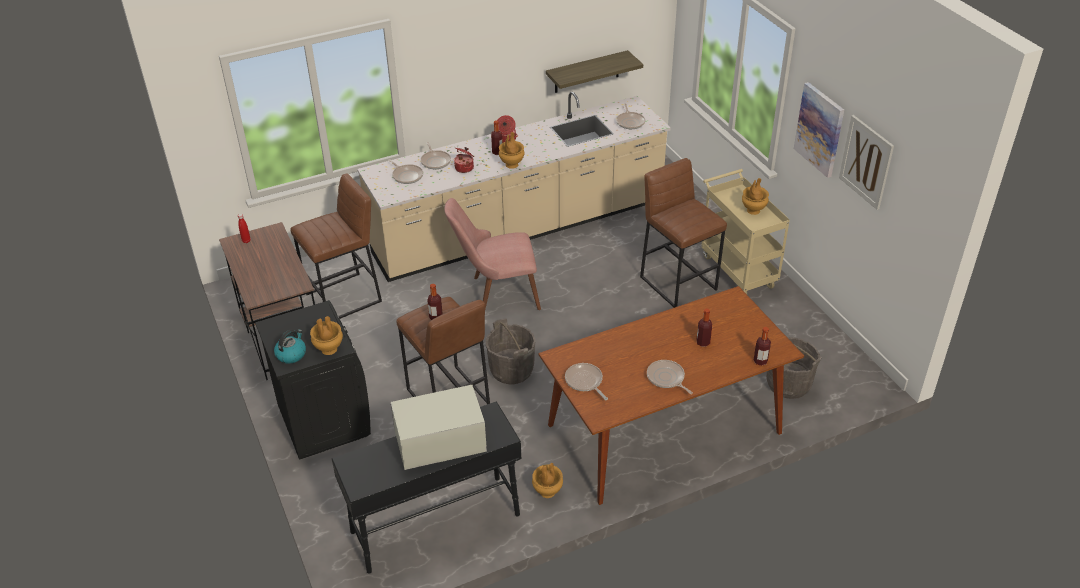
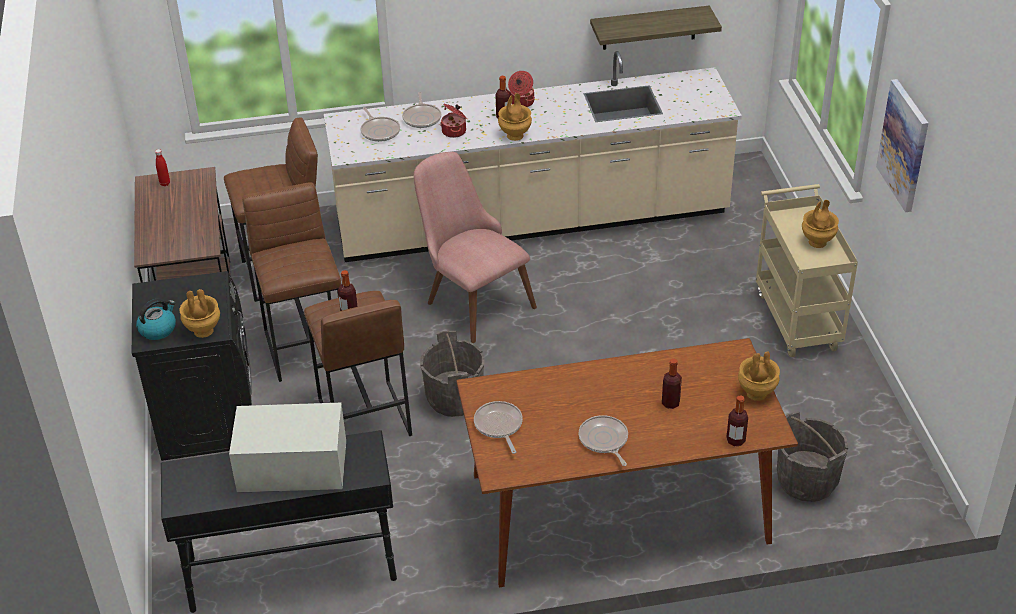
camera: 15 degrees right, 0 degrees up
(496, 294) = (471, 299): pink chair -> pink chair turned 45 degrees clockwise
(547, 492) = (441, 558): brown vase -> brown vase (756, 393)
(630, 122) = (691, 101): frying pan -> none
(677, 282) = (711, 322): brown stool -> brown stool (306, 347)
(866, 162) = (945, 198): picture -> none

